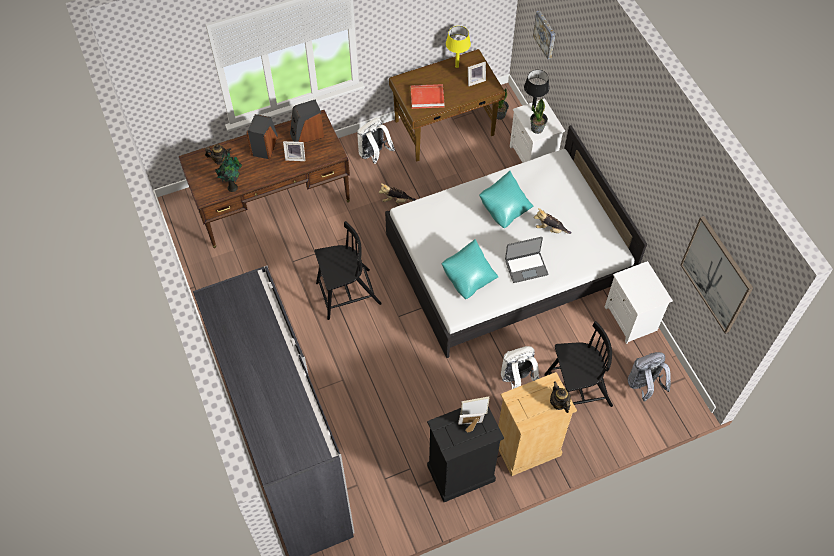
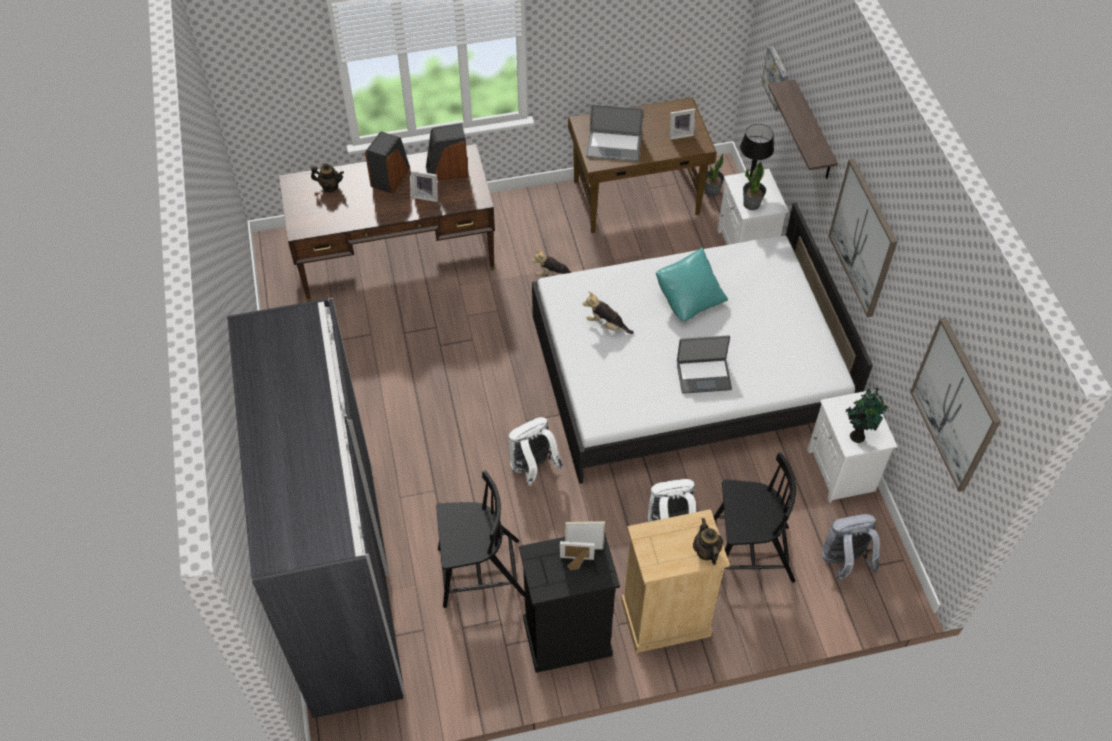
camera: 10 degrees right, 5 degrees down
(232, 186) = (337, 220): potted plant -> potted plant (857, 435)
(347, 294) = (465, 383): black chair -> black chair (479, 573)
(374, 154) = (538, 217): white backpack -> white backpack (533, 468)
(428, 97) = (614, 146): red tray -> laptop
(456, 66) = (659, 114): yellow table lamp -> none
(468, 278) = (623, 379): turquoise pillow -> none
(550, 229) = (746, 332): plush toy -> plush toy (606, 325)
(581, 77) = (813, 132): none -> shelf
(631, 155) = (863, 238): none -> picture

